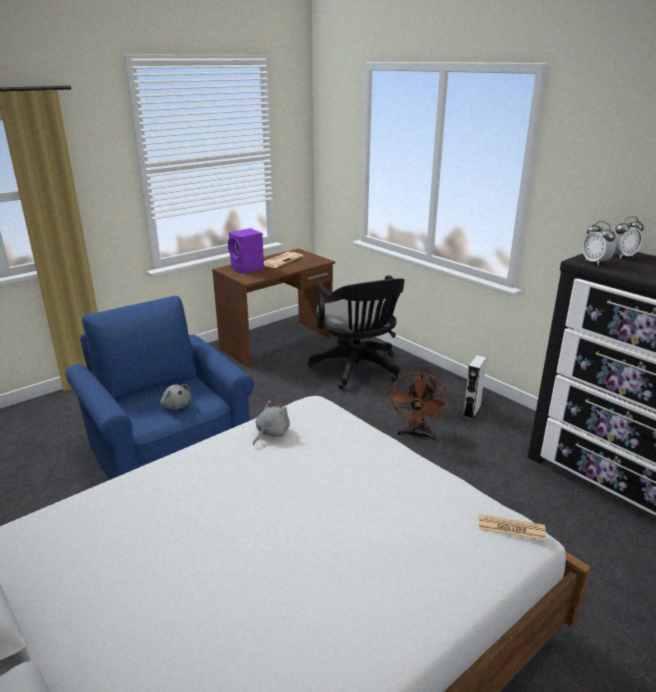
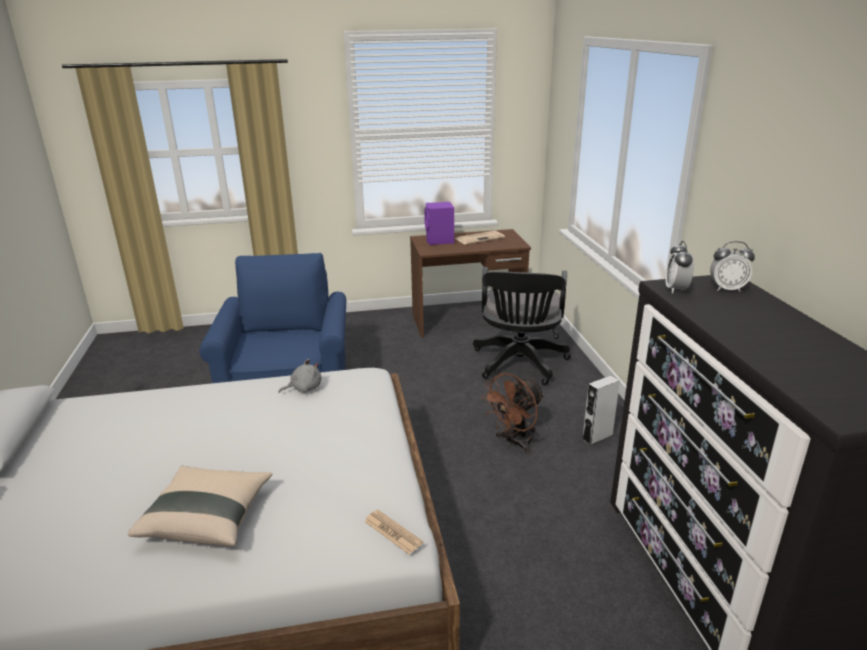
camera: 30 degrees right, 0 degrees up
(176, 405) = (283, 348): grey plush toy -> none
(338, 588) = (208, 519): none -> beige pillow

